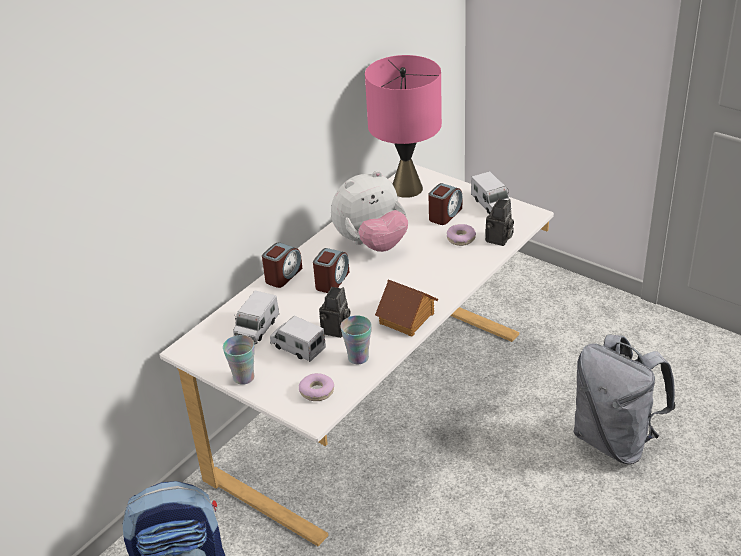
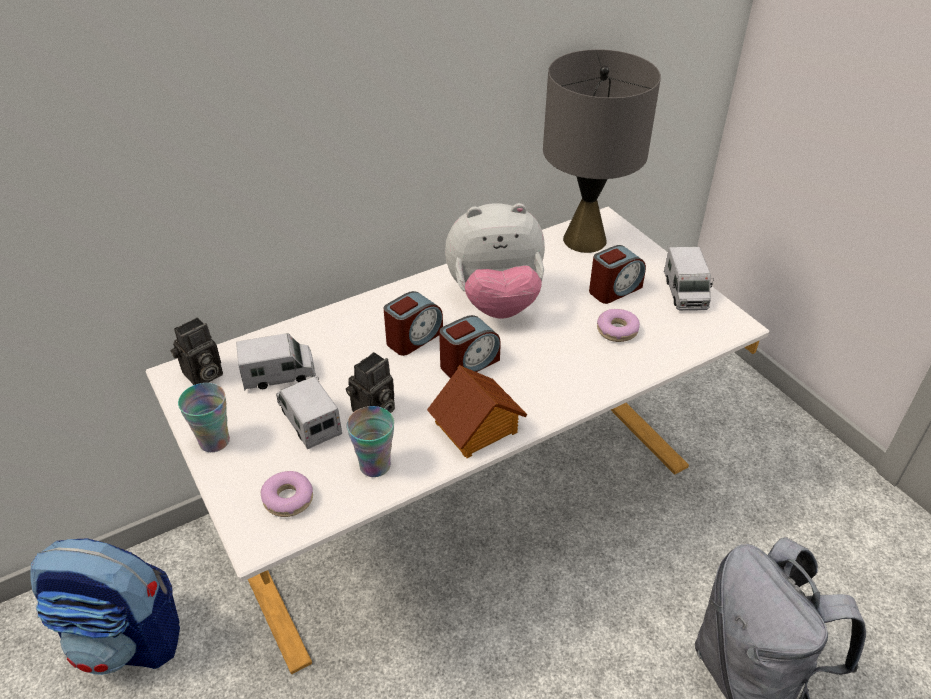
camera: 20 degrees right, 5 degrees up
(256, 328) = (279, 374): toy truck -> toy truck turned 150 degrees counterclockwise
(283, 275) = (360, 311): alarm clock -> alarm clock (469, 363)
(406, 188) = (584, 239): pink table lamp -> grey table lamp
(499, 239) = (669, 348): camera -> camera (202, 376)

